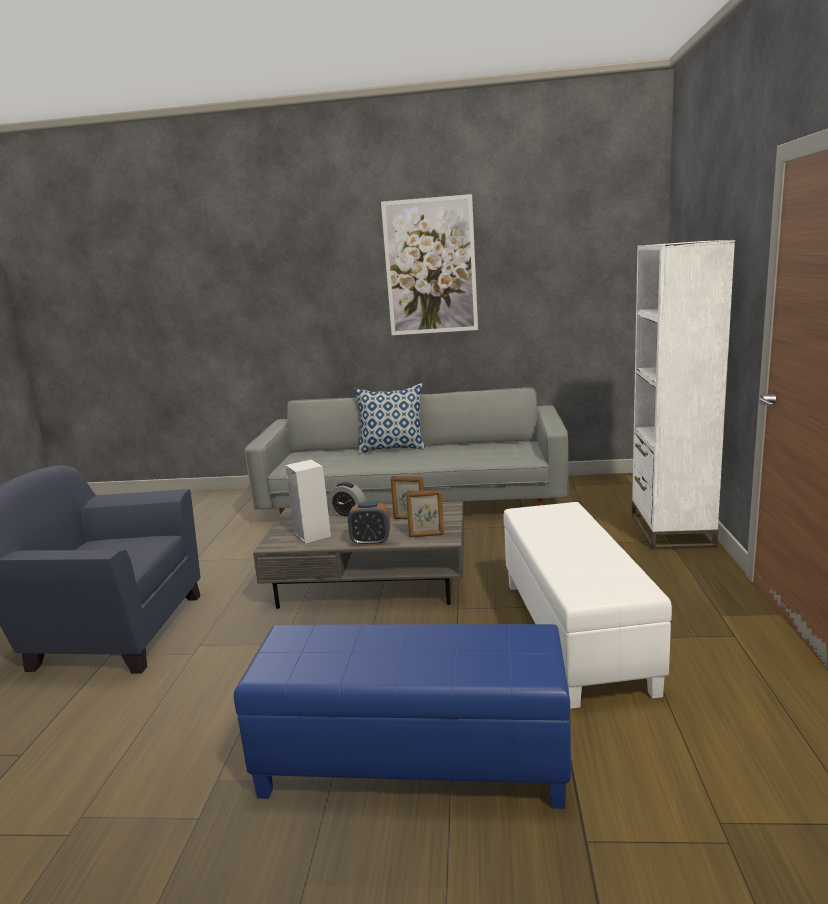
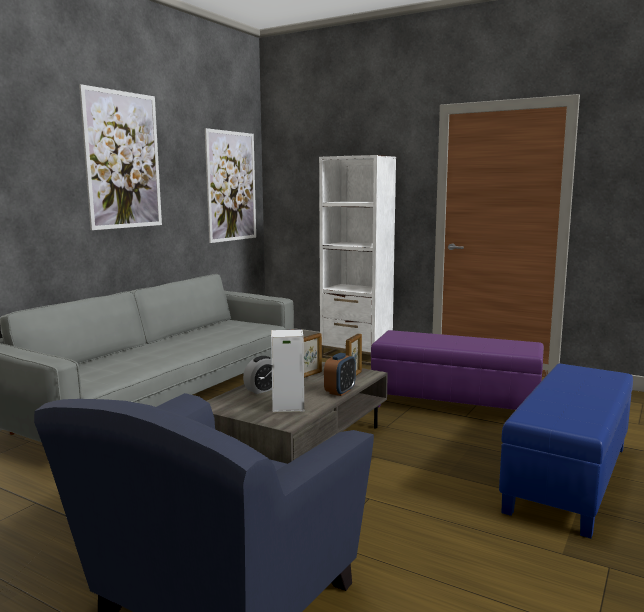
camera: 65 degrees left, 5 degrees down
(392, 449) = (135, 348): pillow -> none
(575, 633) = (455, 406): white ottoman -> purple ottoman
(598, 281) = (231, 186): none -> picture

